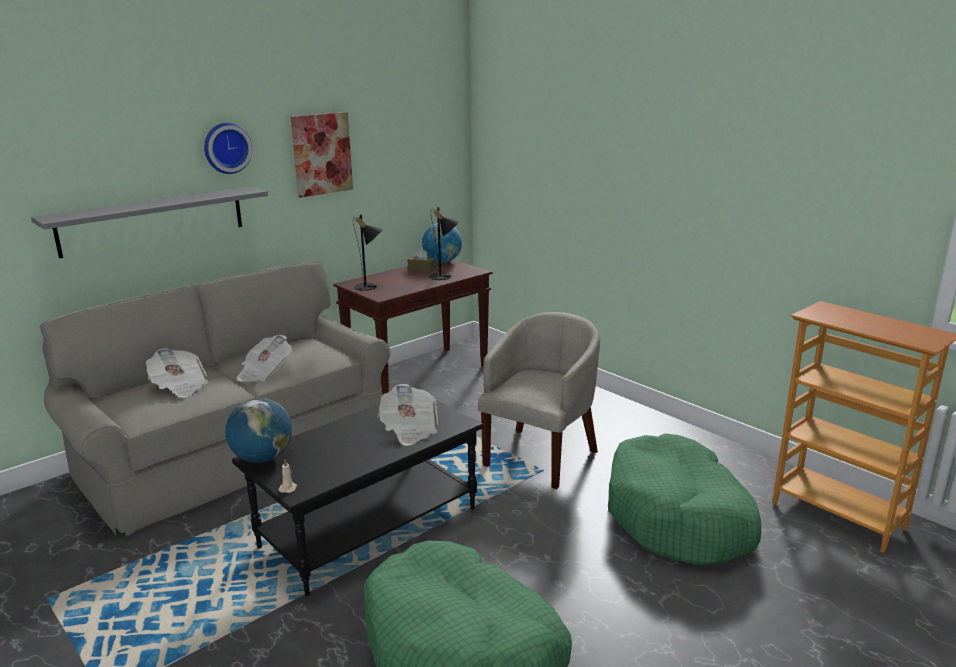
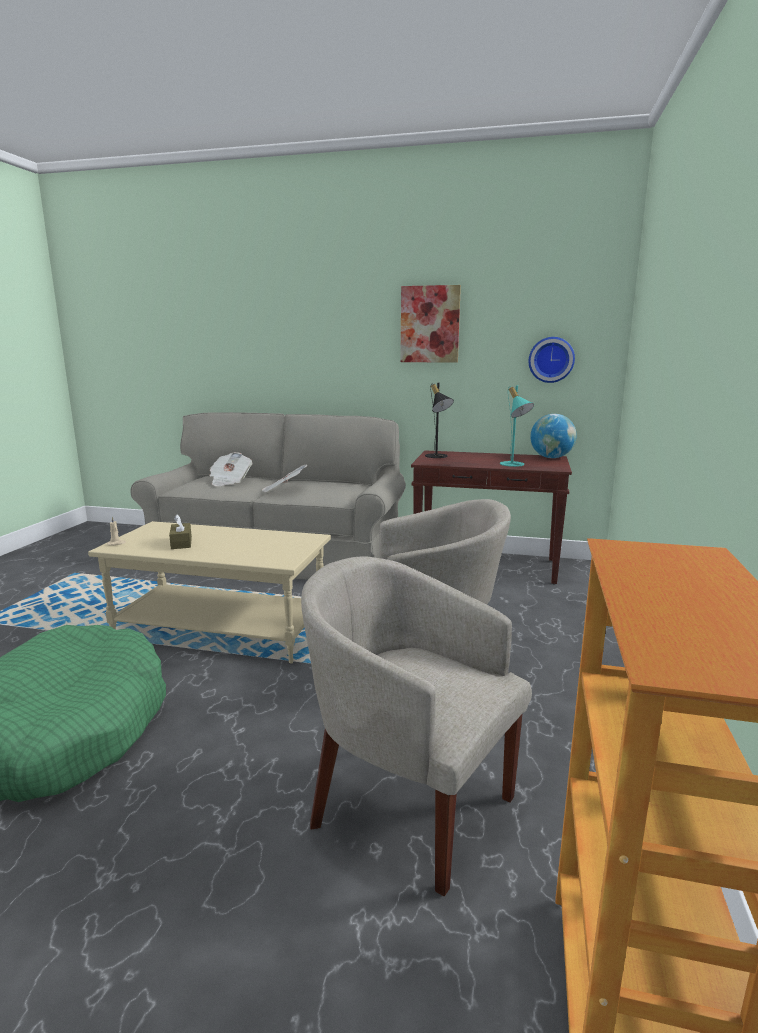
camera: 55 degrees right, 5 degrees down
(153, 220) = (279, 362): grey shelf -> none
(226, 148) = (341, 310): wall clock -> wall clock (551, 359)
(262, 458) = (157, 527): globe -> none
(369, 526) = (223, 630): black coffee table -> beige coffee table
(409, 430) = (248, 550): newspaper -> none
(421, 269) = (516, 457): brown tissue box -> brown tissue box (181, 543)
(444, 277) = (514, 465): black table lamp -> turquoise table lamp
(678, 517) = (408, 803): green dog bed -> beige armchair

